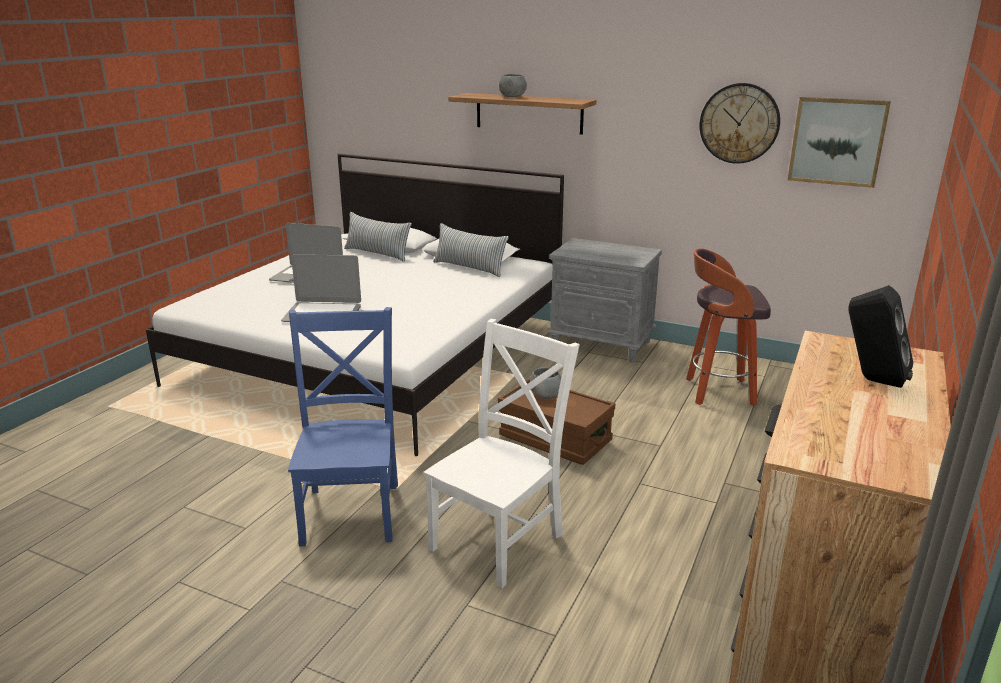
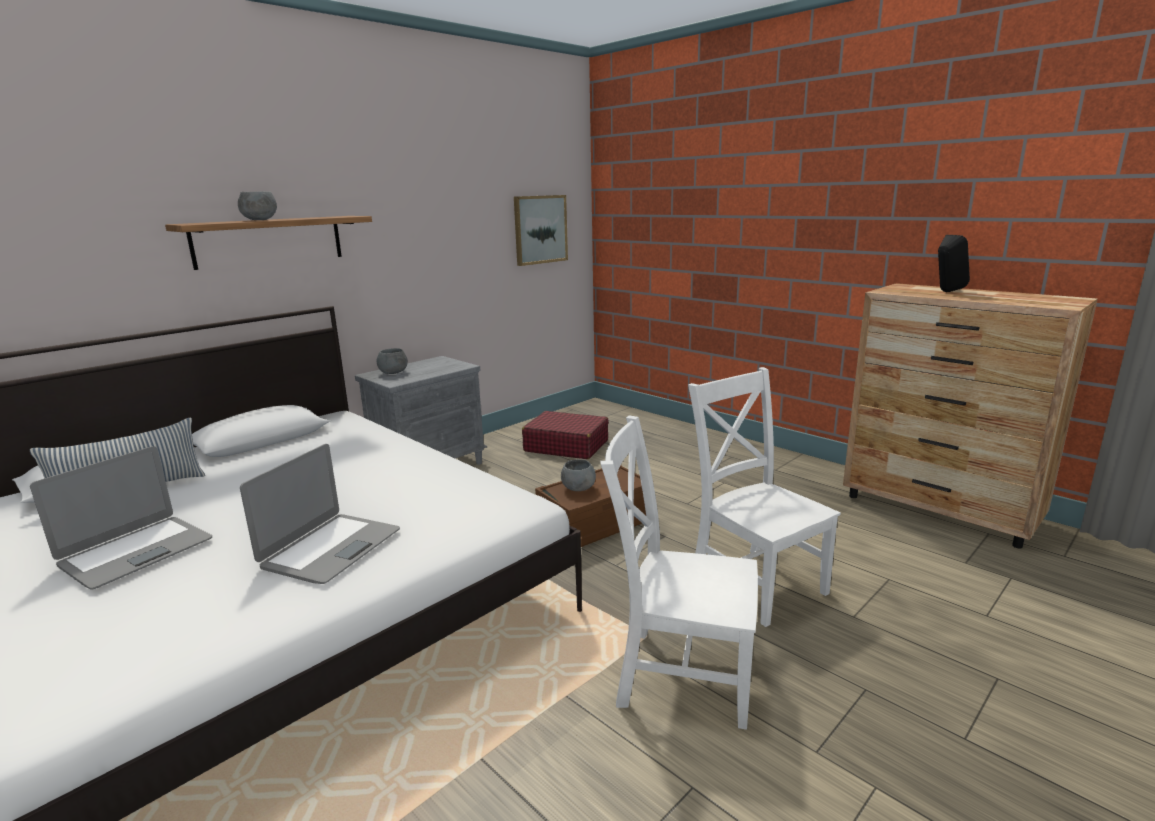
camera: 70 degrees left, 5 degrees down
(352, 510) = (678, 675): blue chair -> white chair
(469, 268) = (300, 443): pillow -> none
(589, 246) = (393, 372): none -> grey bowl
(717, 392) = (566, 446): stool -> red suitcase
(739, 123) = (478, 224): wall clock -> none

